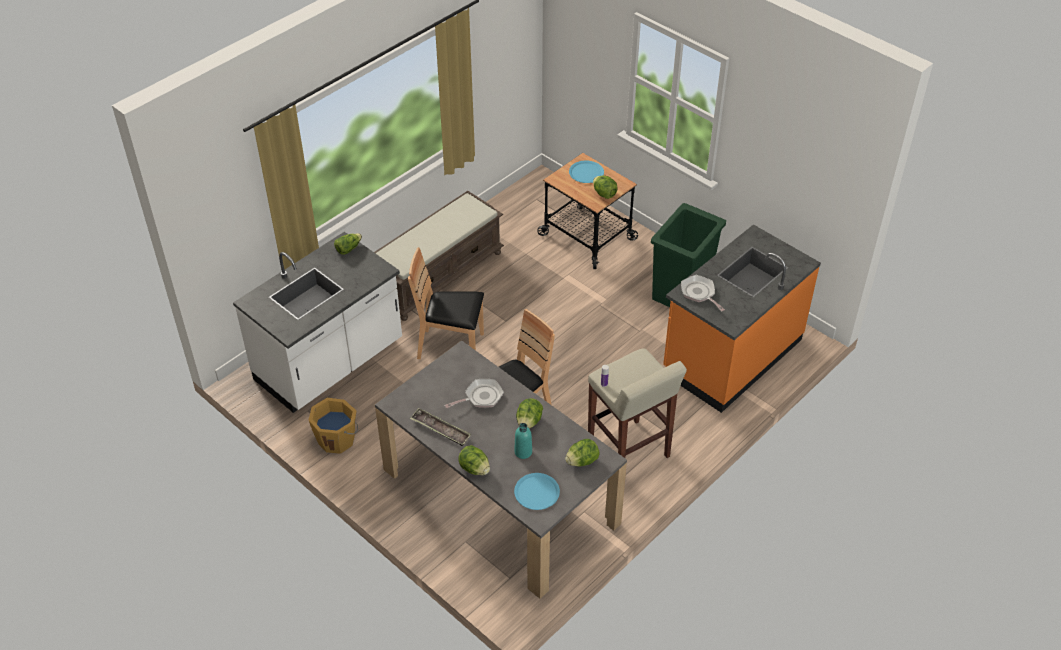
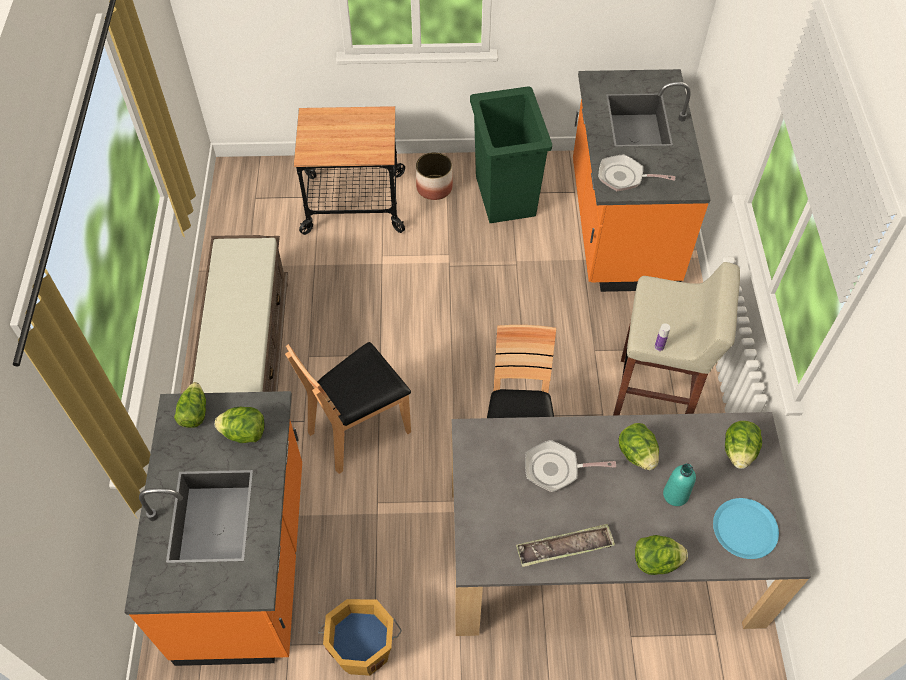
camera: 45 degrees left, 10 degrees up
(330, 363) = (246, 562): white counter -> orange counter
(481, 397) = (556, 469): frying pan -> frying pan turned 105 degrees counterclockwise
(586, 172) = (330, 127): blue plate -> none
(604, 194) = (376, 138): lettuce -> lettuce (244, 433)
(644, 259) = (434, 187): none -> planter

